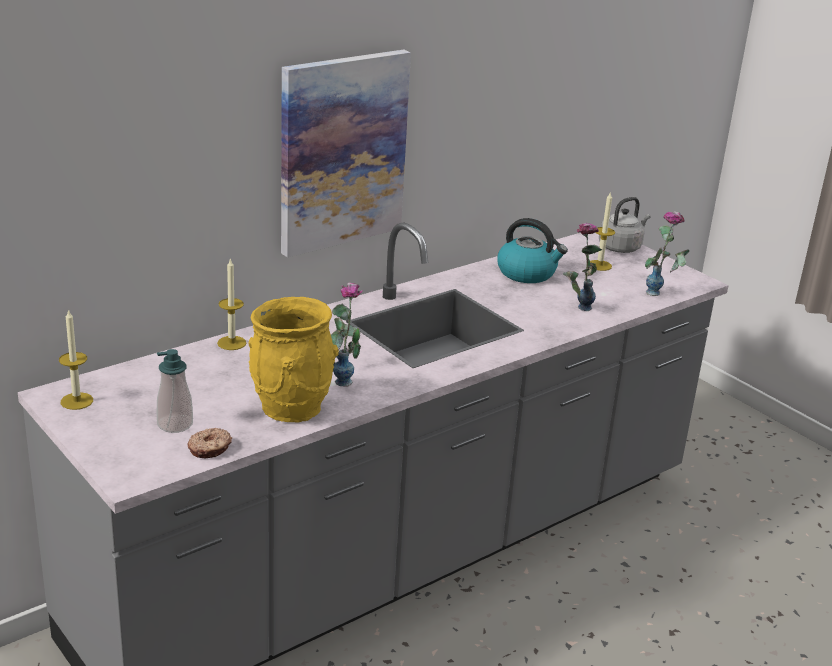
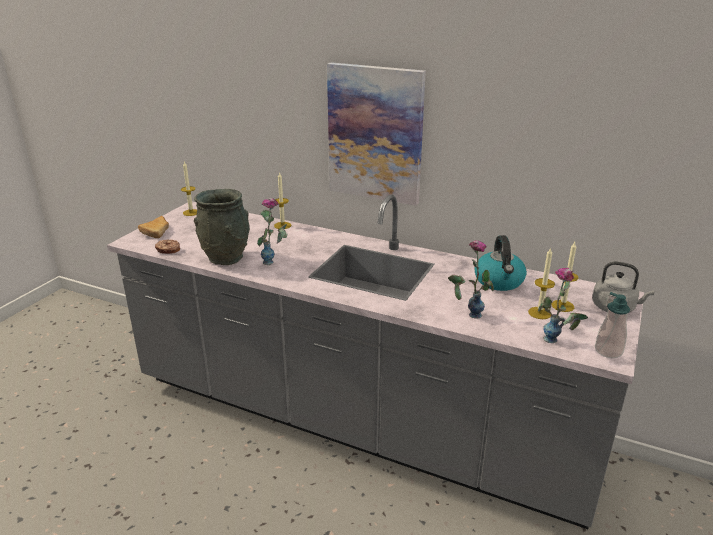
camera: 65 degrees right, 0 degrees up
(121, 445) = (157, 231): none -> bread
(175, 424) = (186, 236): soap dispenser -> soap dispenser (608, 351)
(292, 408) = (226, 257): yellow vase -> grey vase
(604, 279) = (539, 313): none -> candle

